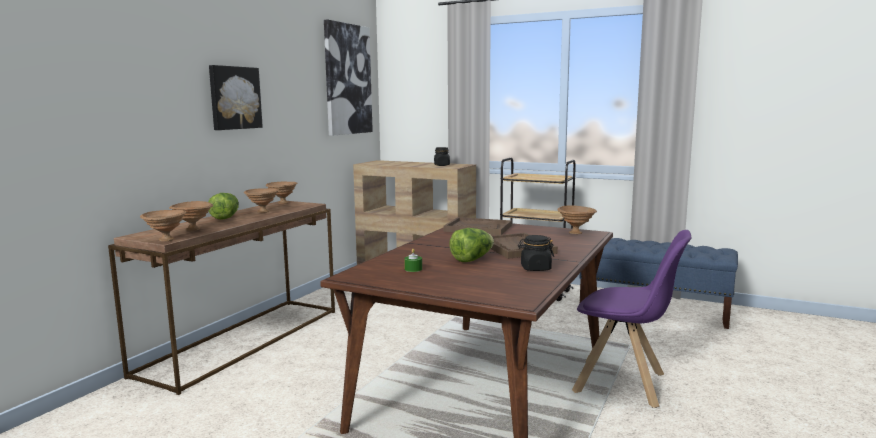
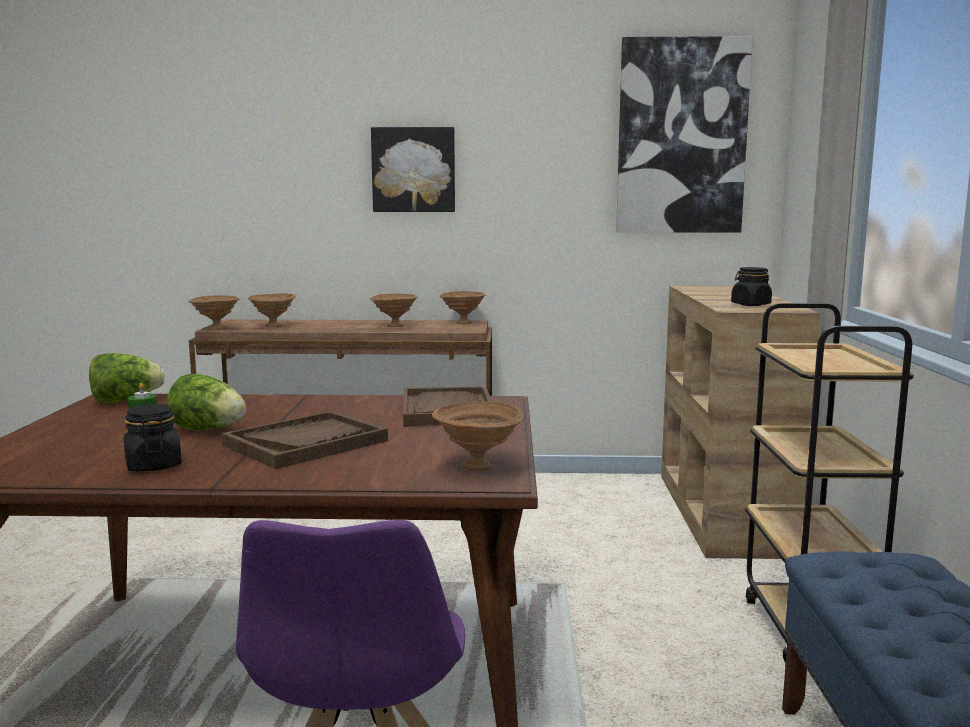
camera: 65 degrees right, 0 degrees up
(226, 217) = (349, 323): lettuce -> lettuce (126, 400)

